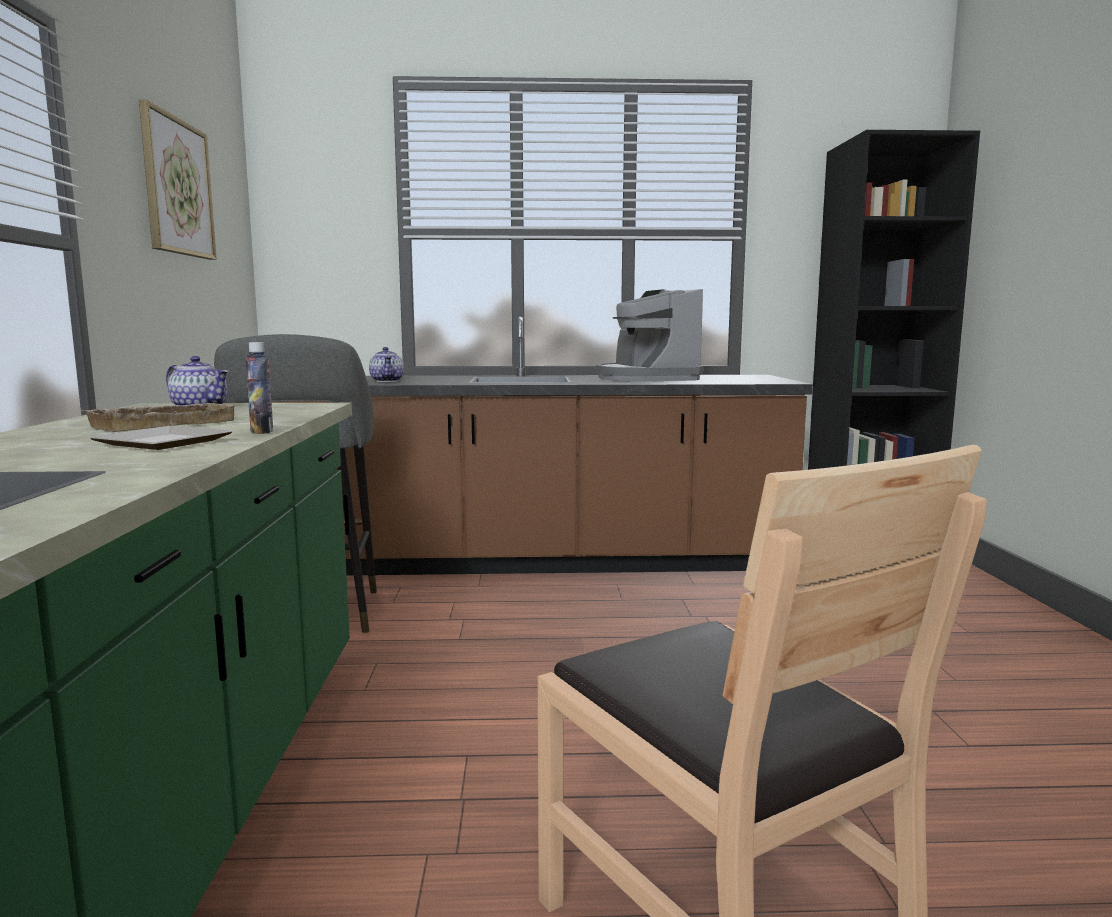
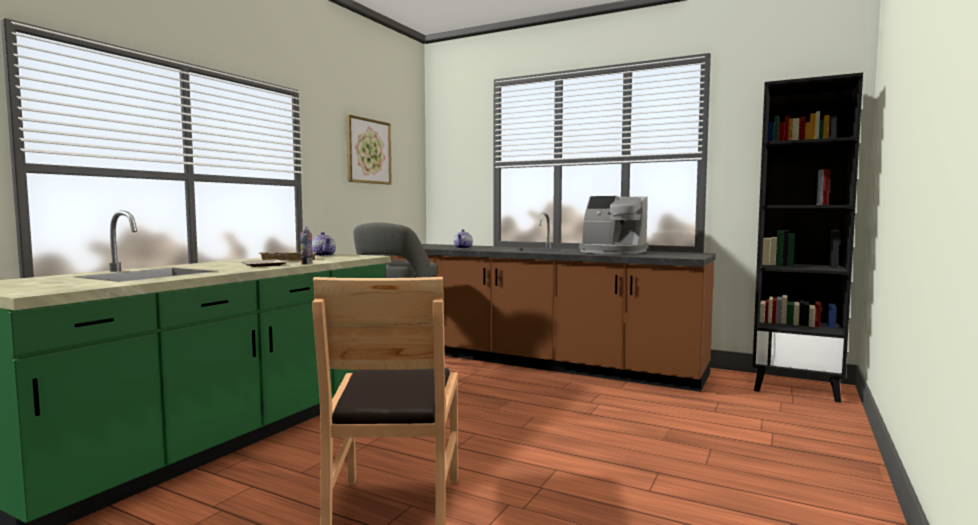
camera: 30 degrees right, 5 degrees down
(645, 378) = (612, 252): coffee machine -> coffee machine turned 75 degrees counterclockwise

